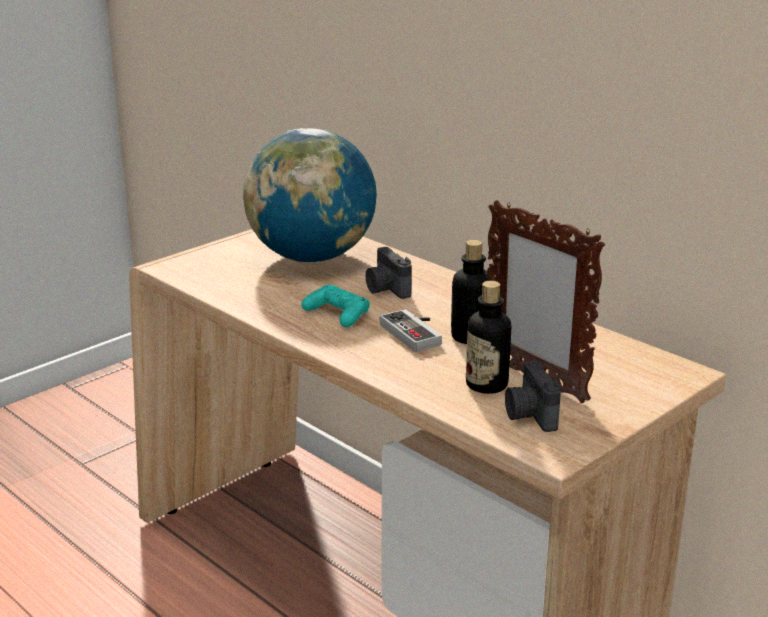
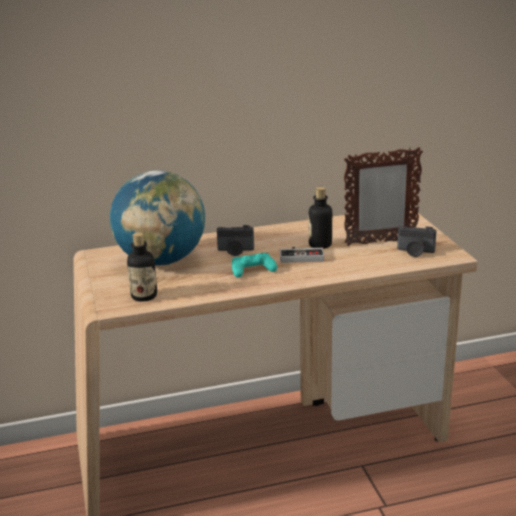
camera: 60 degrees left, 0 degrees up
(486, 385) = (376, 253): bottle -> bottle (144, 296)

